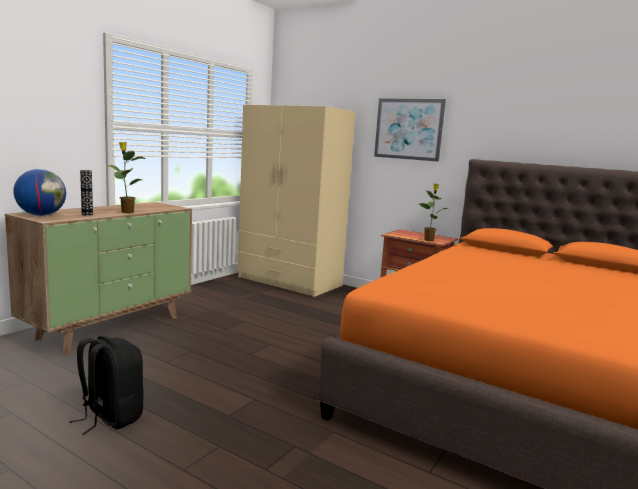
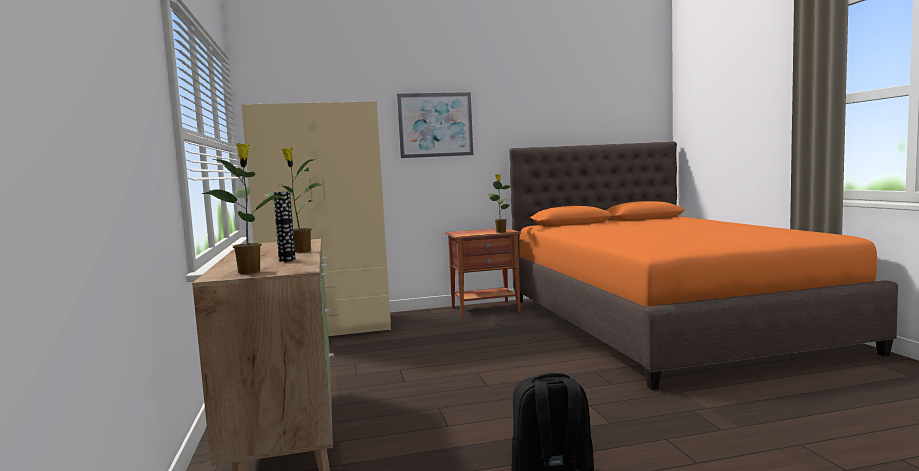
camera: 45 degrees left, 5 degrees down
(41, 215) = (250, 271): globe -> potted plant

